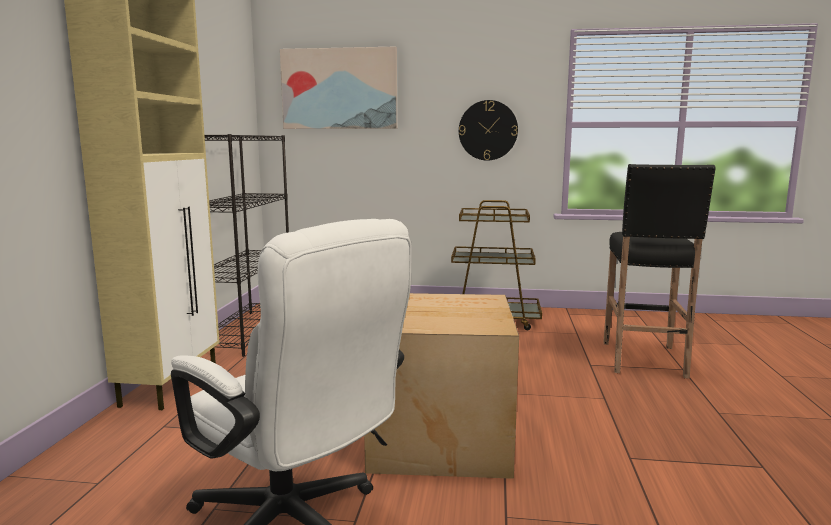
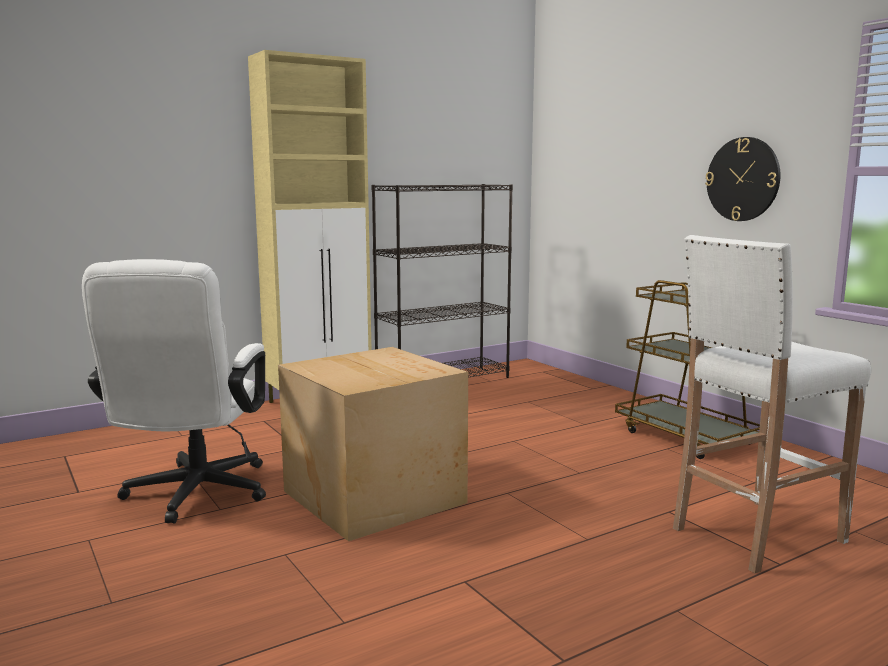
camera: 50 degrees right, 0 degrees up
(339, 89) = (596, 130): picture -> none
(644, 360) = (755, 535): black stool -> white stool

